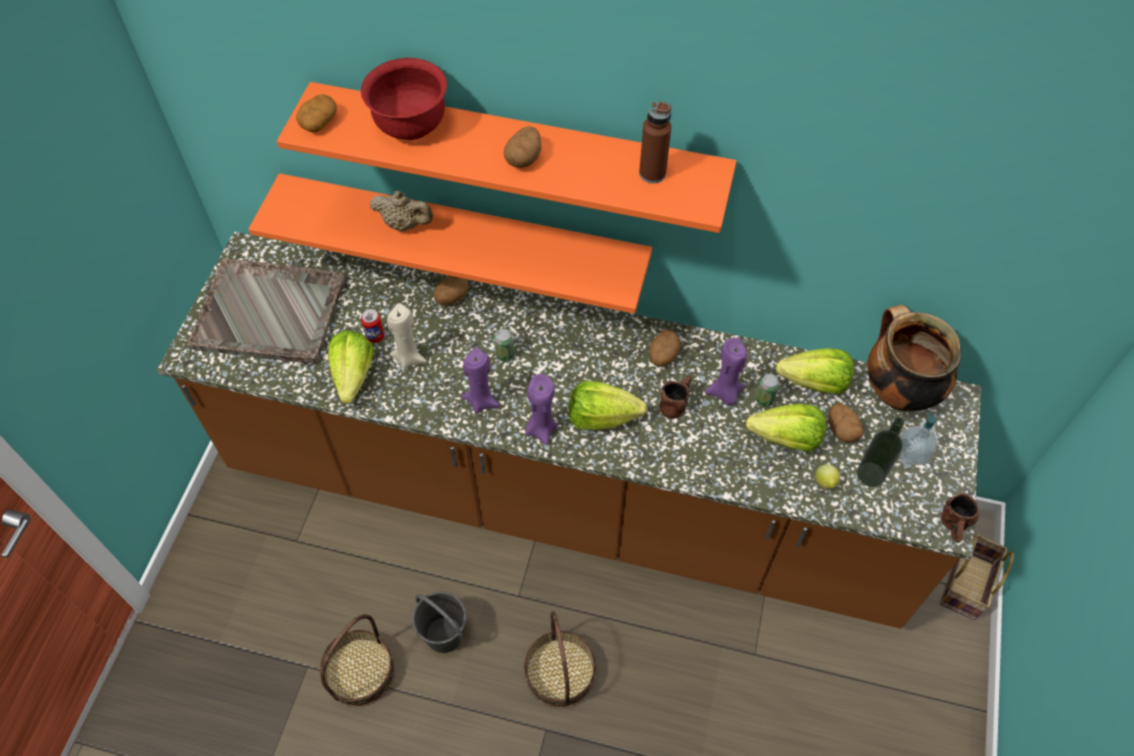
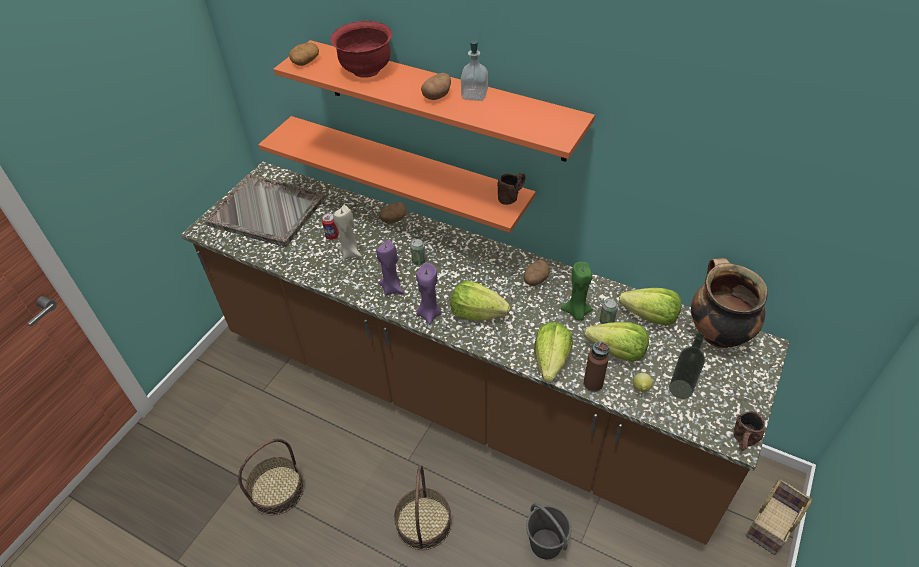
camera: 15 degrees right, 10 degrees down
(353, 376) = (308, 258): lettuce -> lettuce (551, 361)
(405, 224) = (363, 155): beige teapot -> none
(445, 635) = (346, 476): grey bucket -> grey bucket (546, 544)
(652, 173) = (527, 115): brown bottle -> brown bottle (593, 384)
(676, 402) = (537, 312): brown mug -> brown mug (512, 195)
(725, 393) = (576, 312): purple candle -> green candle
(842, 429) = (664, 353): potato -> none
(911, 454) = (718, 380): soap dispenser -> soap dispenser (474, 95)

